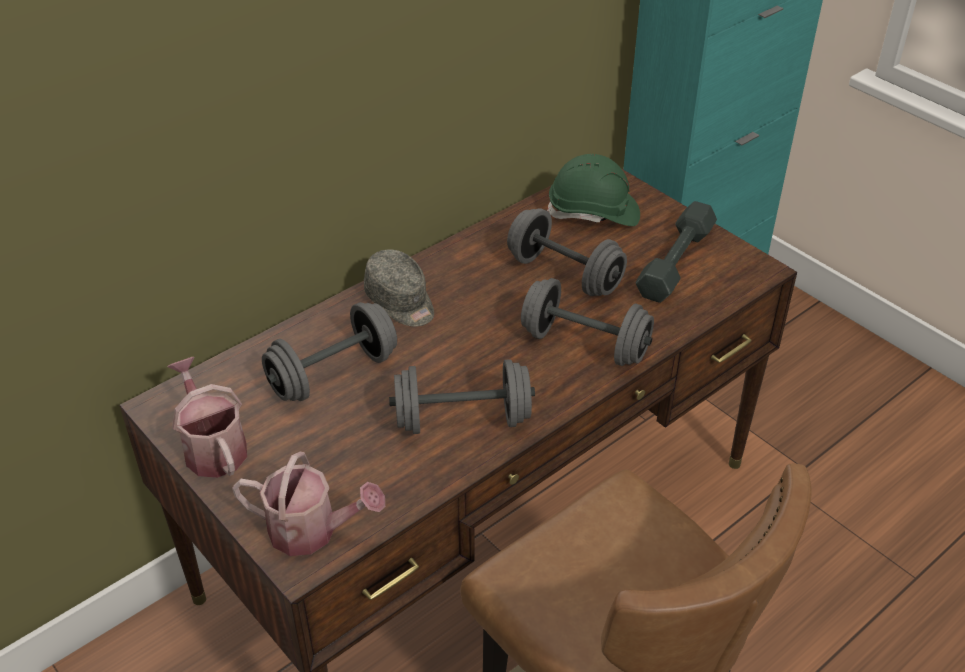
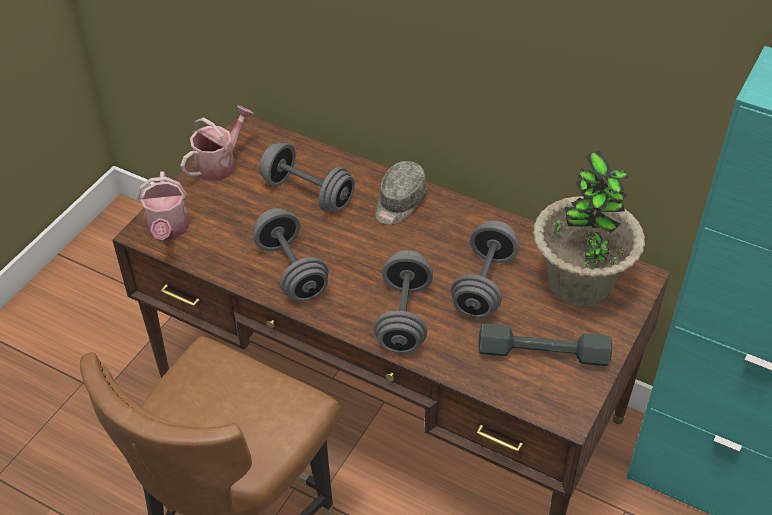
camera: 70 degrees right, 5 degrees up
(593, 213) = (579, 283): green hard hat -> potted plant

